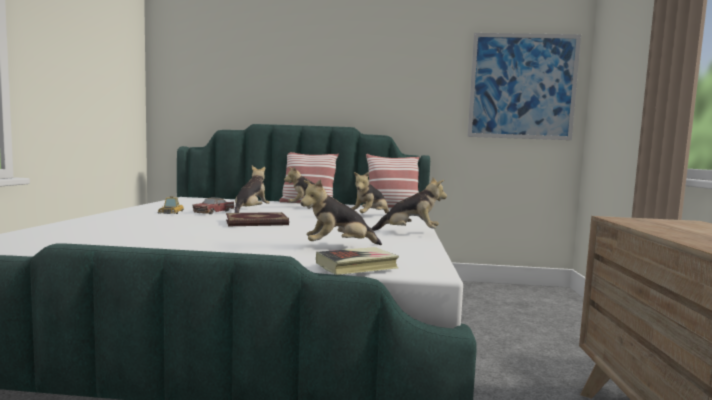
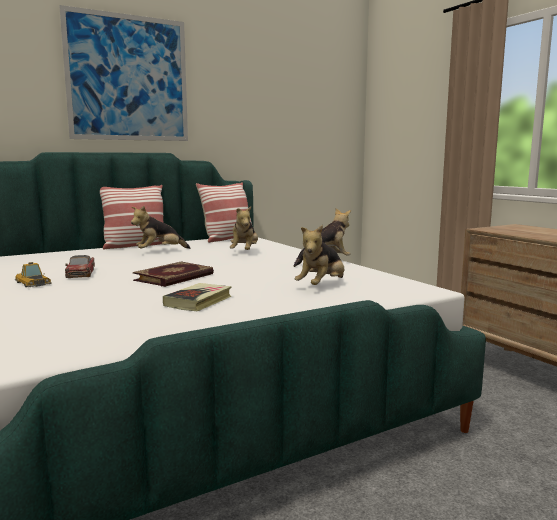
camera: 35 degrees left, 5 degrees up
(251, 211) = (116, 265): plush toy -> none
(357, 266) = (391, 298): book -> book (198, 301)
(522, 86) = (318, 109): picture -> picture (128, 78)

